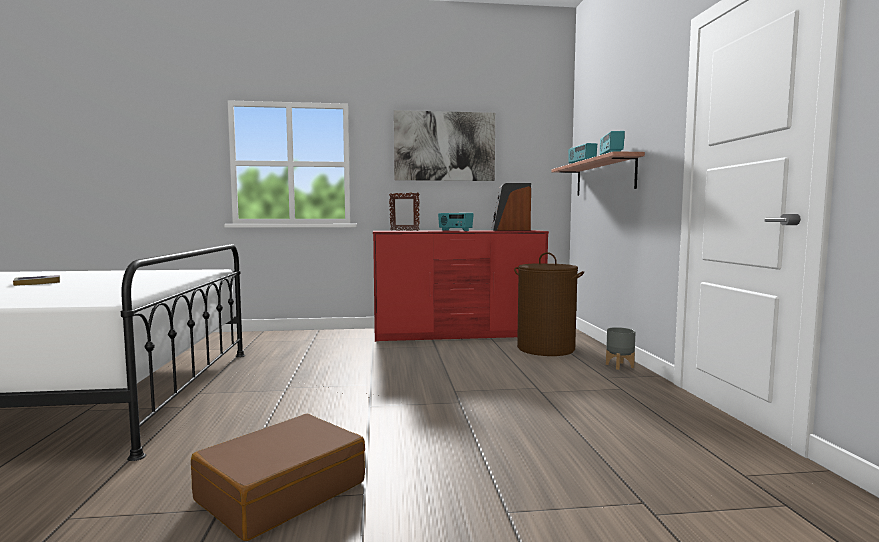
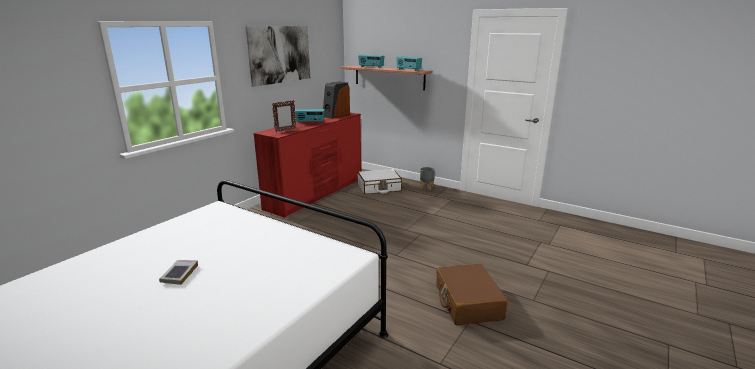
camera: 50 degrees left, 15 degrees up
(546, 348) = (379, 188): brown laundry basket -> white suitcase

